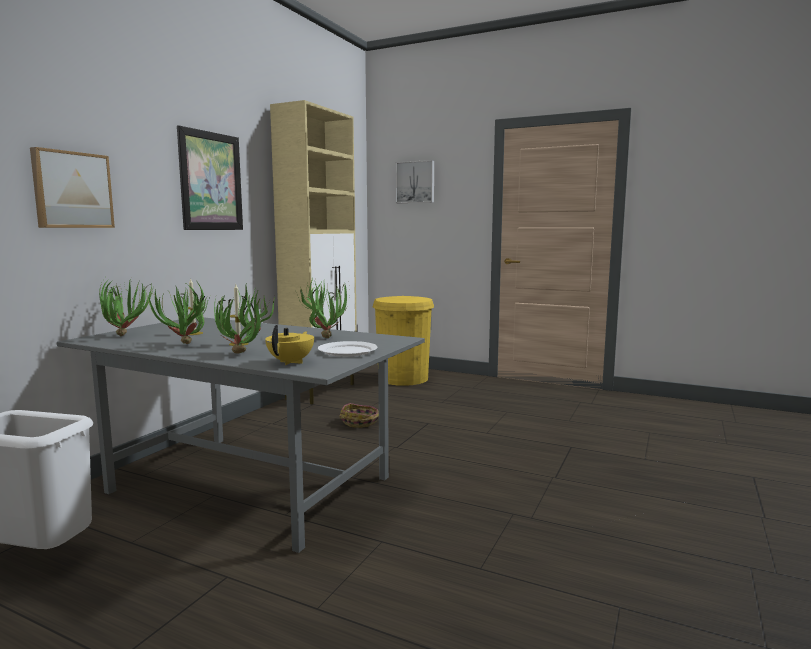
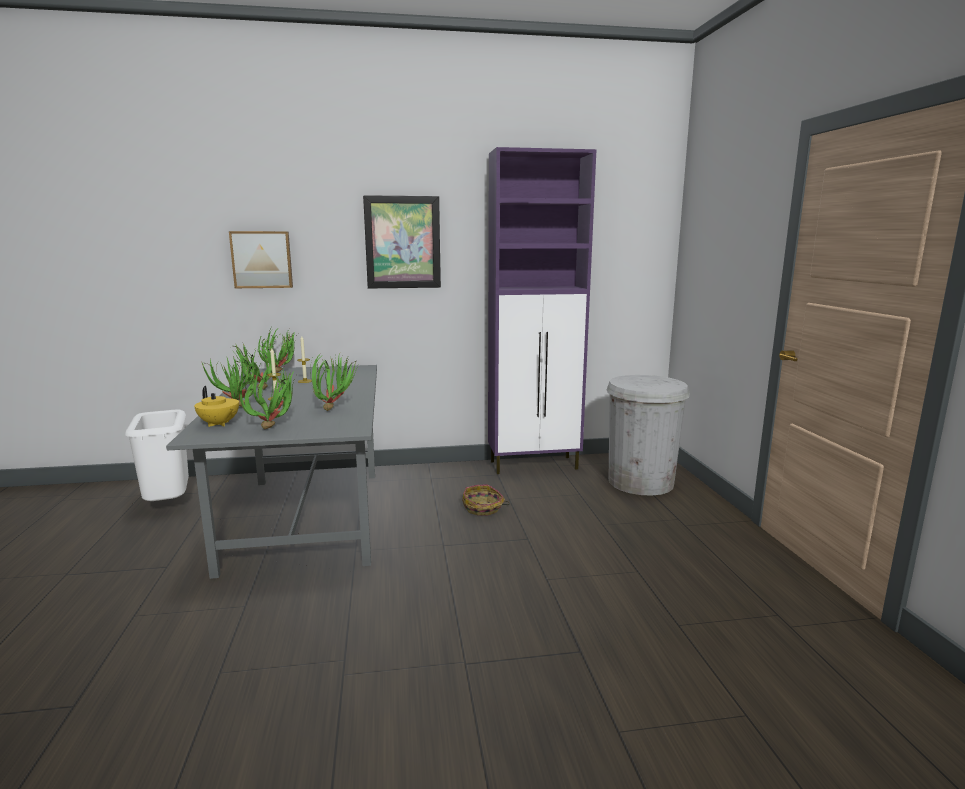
camera: 55 degrees right, 5 degrees up
(291, 362) = (219, 424): yellow teapot -> yellow teapot turned 60 degrees clockwise
(322, 391) = (535, 465): beige cabinet -> purple cabinet
(348, 351) = (275, 428): white plate -> potted plant
(403, 378) = (640, 482): yellow trash can -> white trash can
(415, 182) = (716, 224): picture -> none

